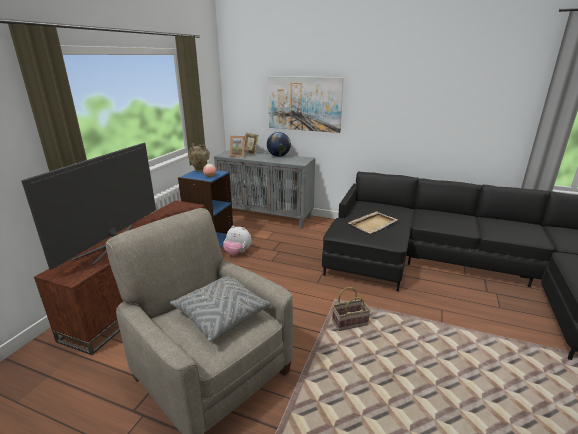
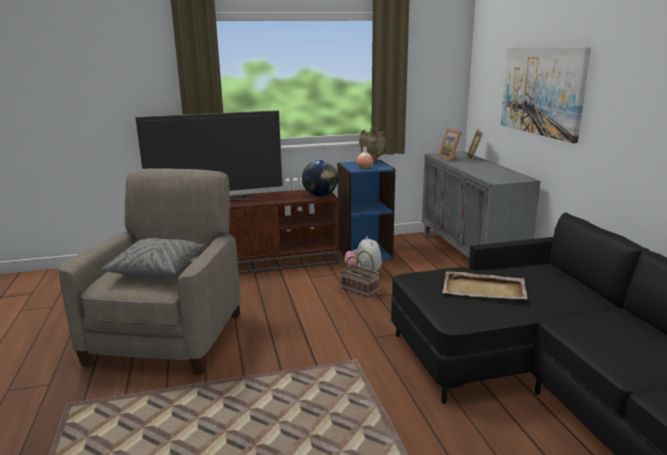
camera: 55 degrees right, 5 degrees down
(278, 156) = (496, 168): globe -> globe (320, 195)
(350, 322) = (322, 385): basket -> basket (361, 290)

